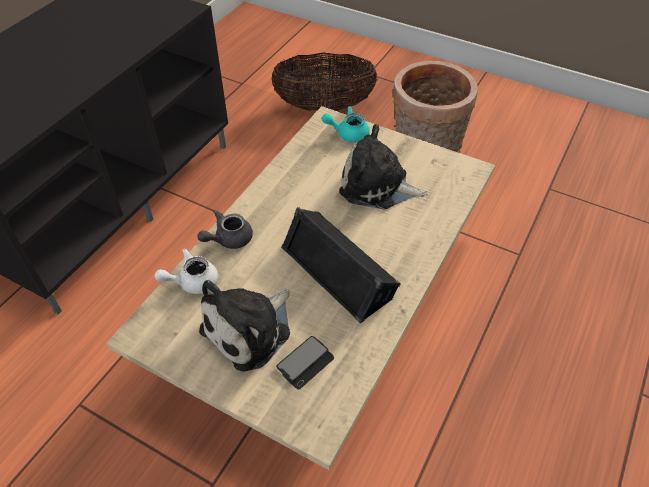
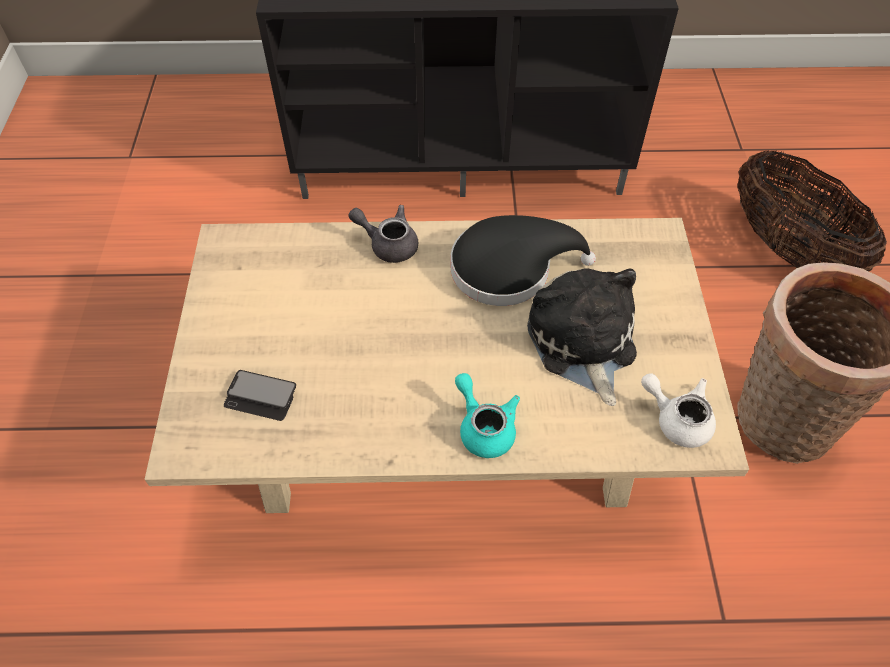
camera: 60 degrees right, 5 degrees up
(192, 281) = (311, 245): white teapot -> white teapot (677, 419)
(250, 329) = (278, 326): plush toy -> none
(298, 191) = (509, 268): none -> black hat
(339, 269) = (413, 367): black speaker -> none
(348, 134) = (653, 268): turquoise teapot -> turquoise teapot (484, 427)

